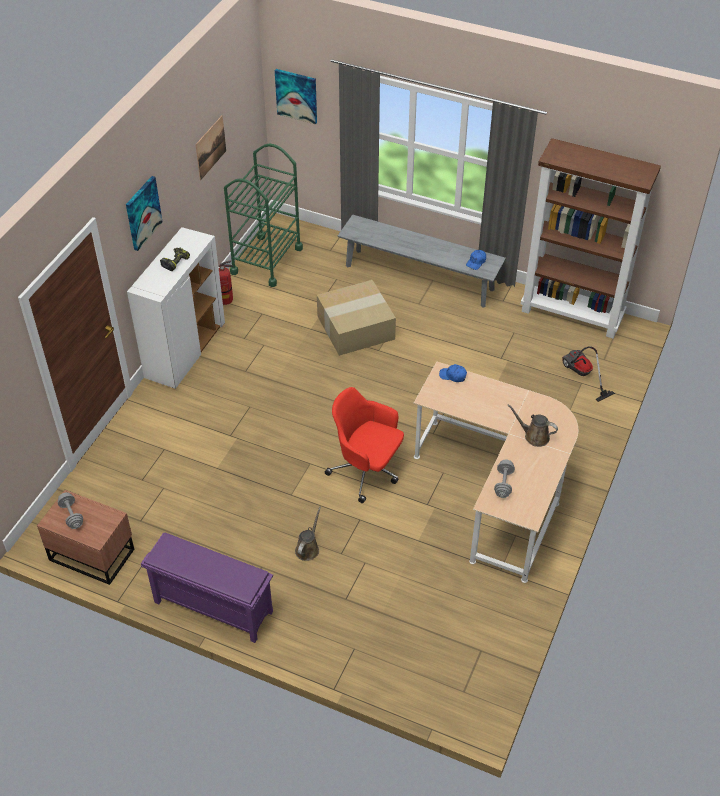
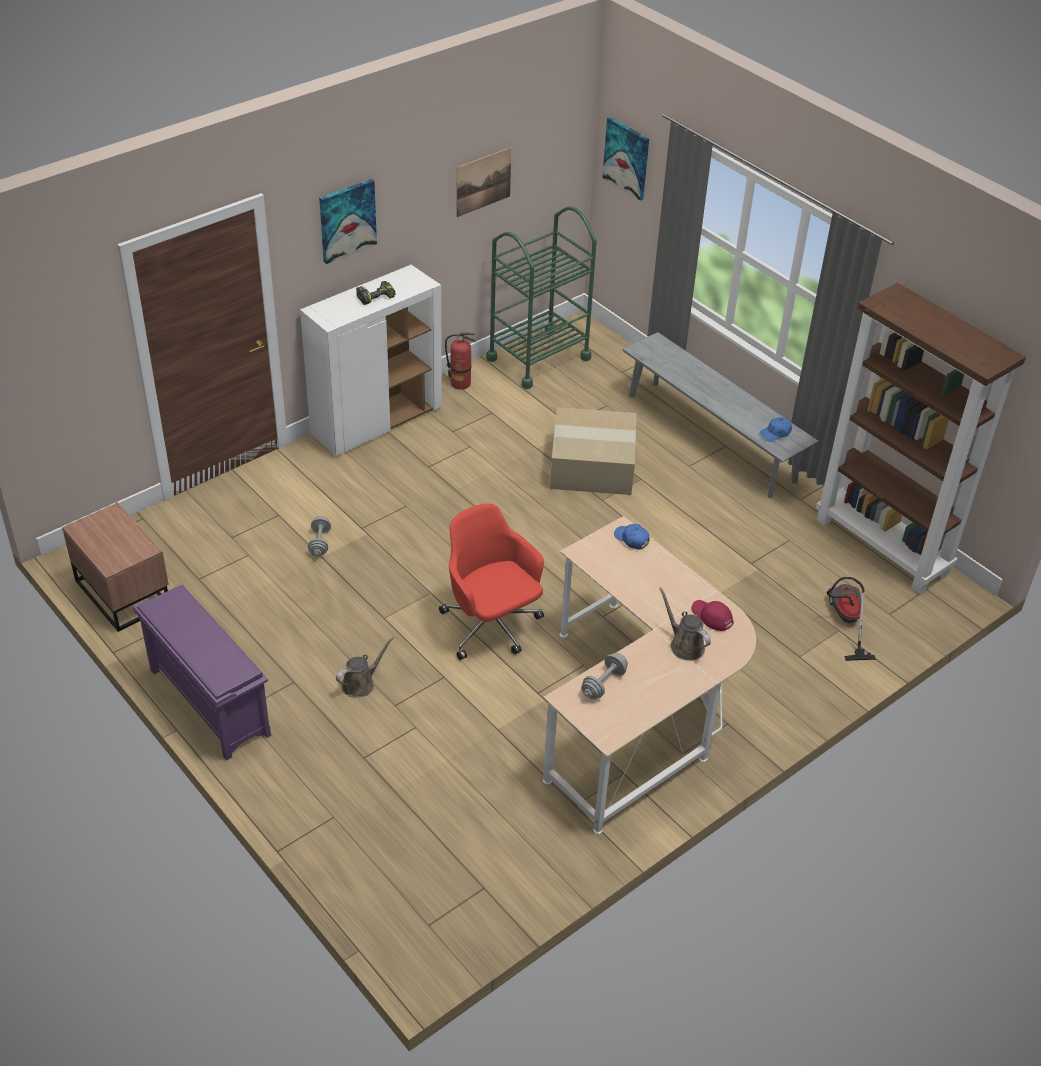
camera: 25 degrees right, 5 degrees down
(71, 515) = (104, 531): grey dumbbell -> grey dumbbell (320, 543)
(537, 409) = (711, 616): none -> red cap

